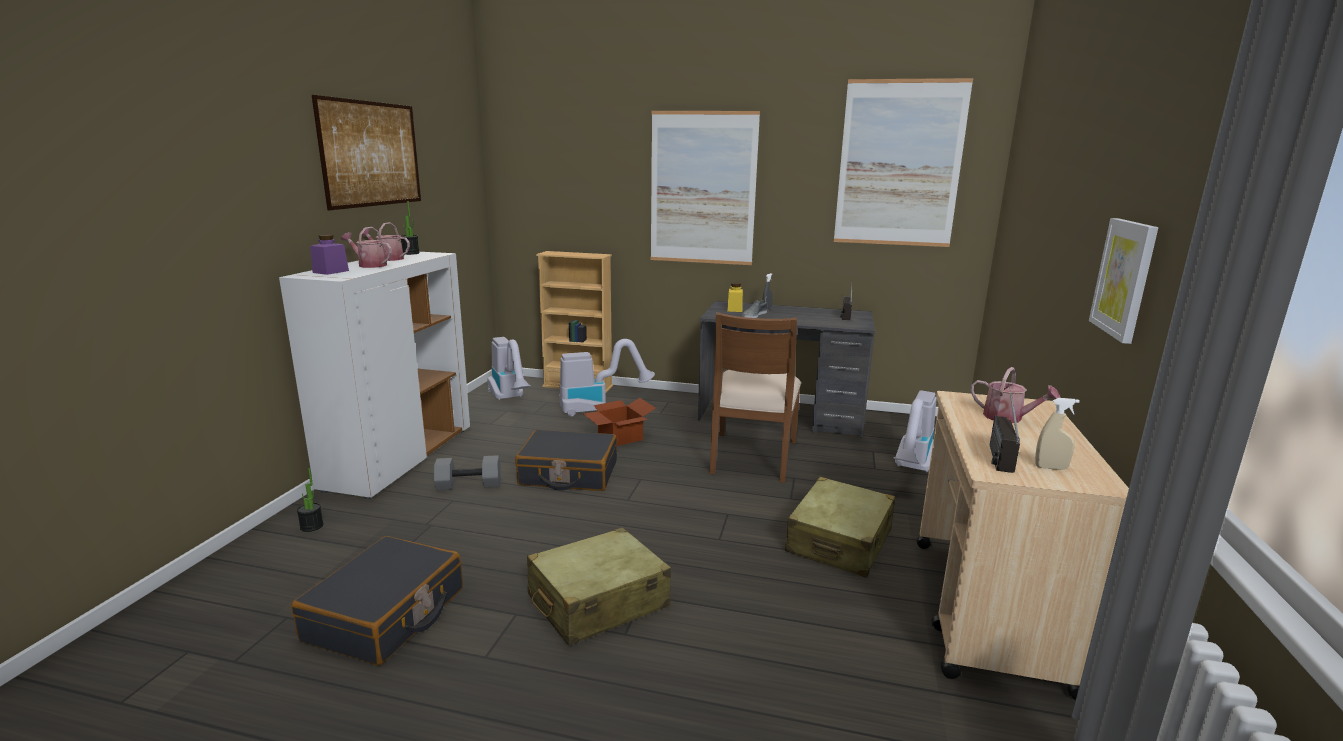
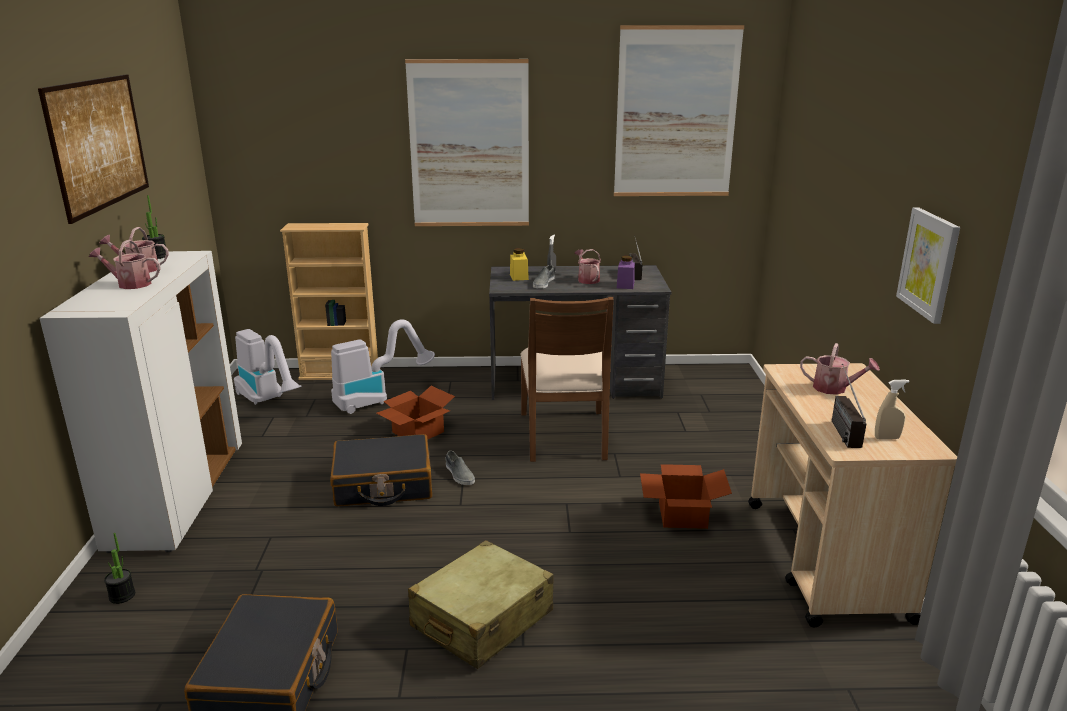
camera: 15 degrees left, 5 degrees up
(331, 271) = (95, 301): purple jar -> purple jar (625, 285)
(468, 485) = (278, 516): grey dumbbell -> none
(639, 475) = (459, 474): none -> grey shoe
(797, 316) = (587, 279): none -> watering can
(839, 541) = (681, 514): beige suitcase -> cardboard box
(912, 470) = (720, 427): vacuum cleaner -> none

